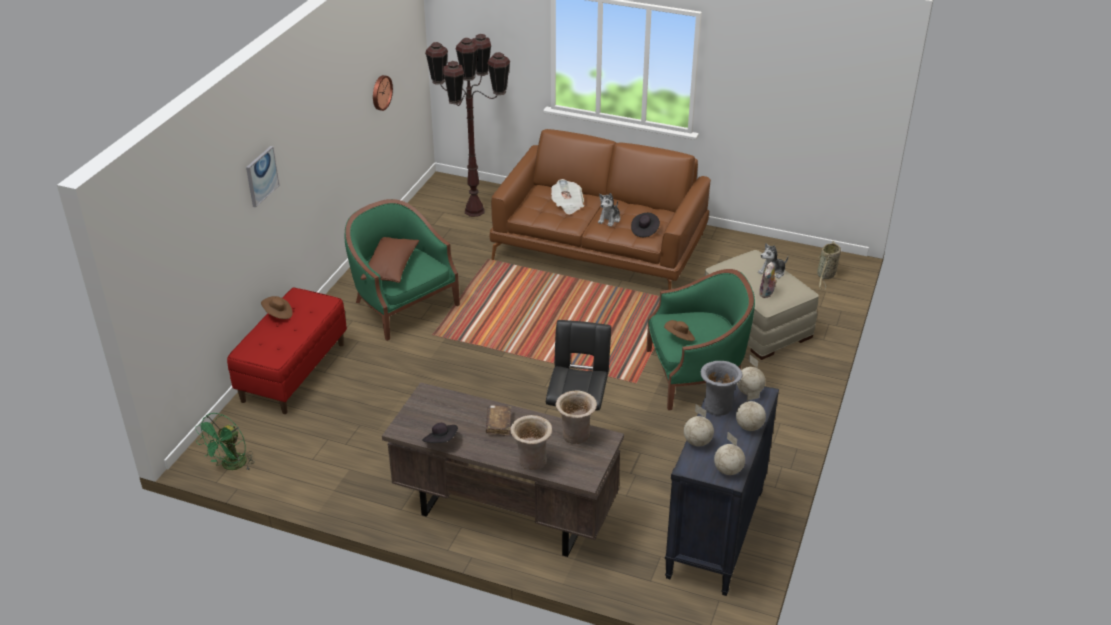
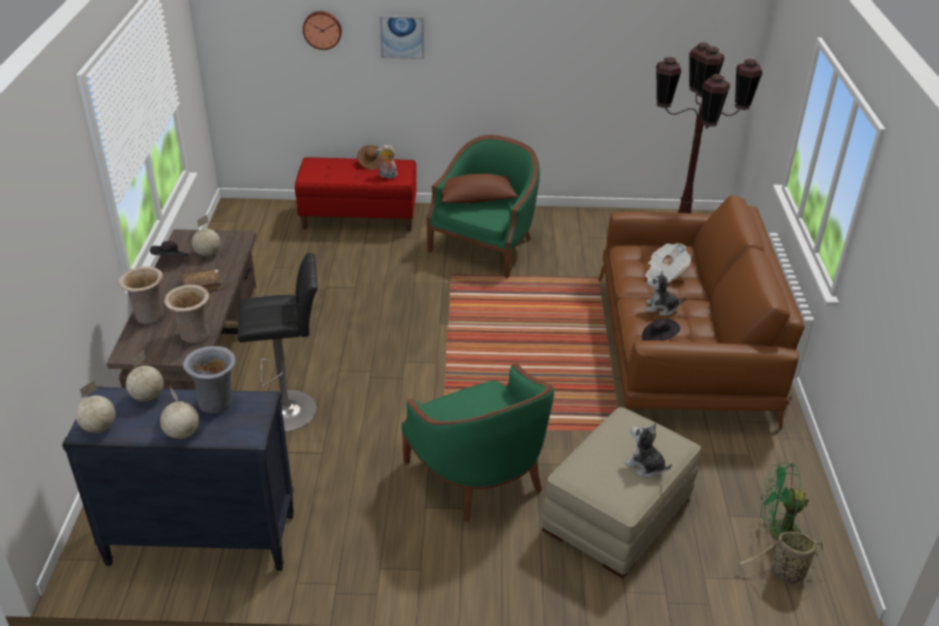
camera: 70 degrees right, 0 degrees up
(231, 466) = (230, 222): green fan -> green fan (777, 532)
(380, 92) = (639, 67): wall clock -> wall clock (322, 29)
(679, 337) = (458, 407): brown hat -> none
(749, 391) = (252, 424): globe -> globe (208, 254)
(767, 294) = (592, 468): plush toy -> plush toy (387, 176)

